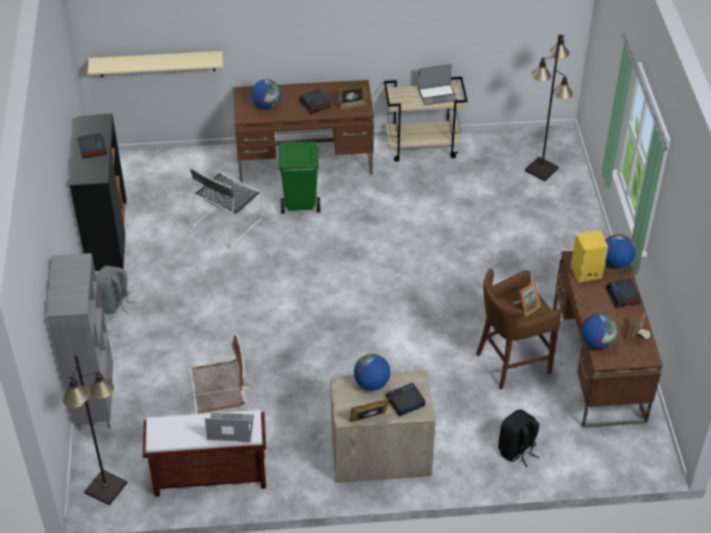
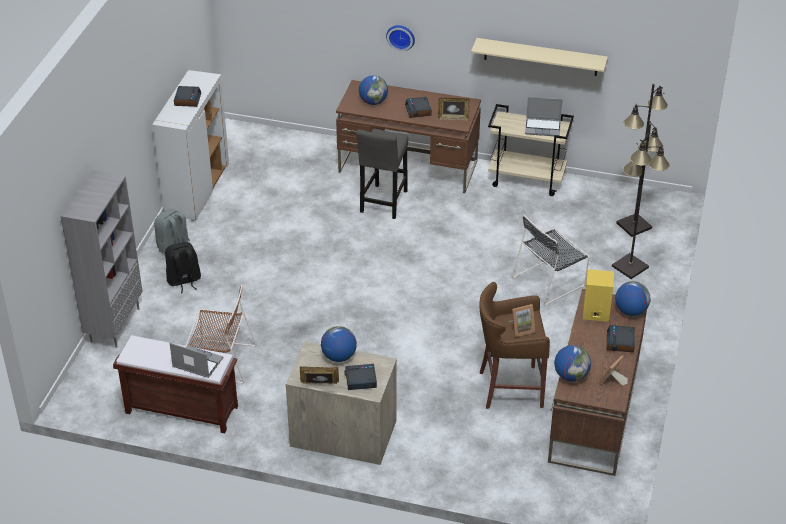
camera: 20 degrees right, 5 degrees down
(105, 488) = (87, 395): black floor lamp -> black floor lamp (629, 267)
(107, 236) = (197, 190): black cabinet -> white cabinet
(157, 64) = (284, 42): beige shelf -> beige shelf (540, 57)
(228, 222) = (309, 203): black chair -> black chair (550, 280)
(282, 34) = (401, 36): none -> wall clock
(300, 204) = (383, 203): green trash can -> grey stool
(517, 450) = (473, 465): black backpack -> black backpack (184, 281)

